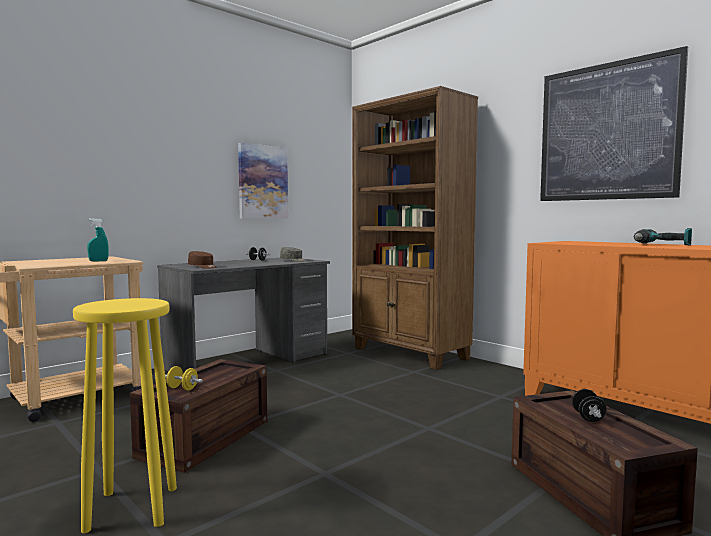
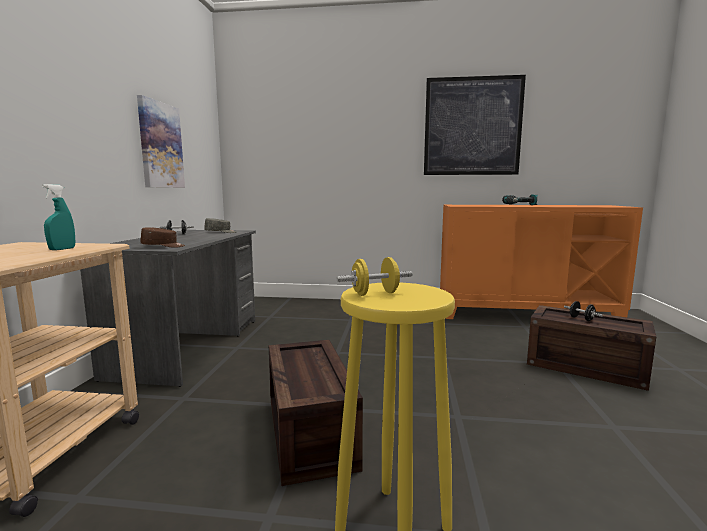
camera: 40 degrees left, 5 degrees up
(182, 388) = (312, 385): yellow dumbbell -> yellow dumbbell (375, 294)
(410, 353) = (319, 306): brown bookcase -> none

